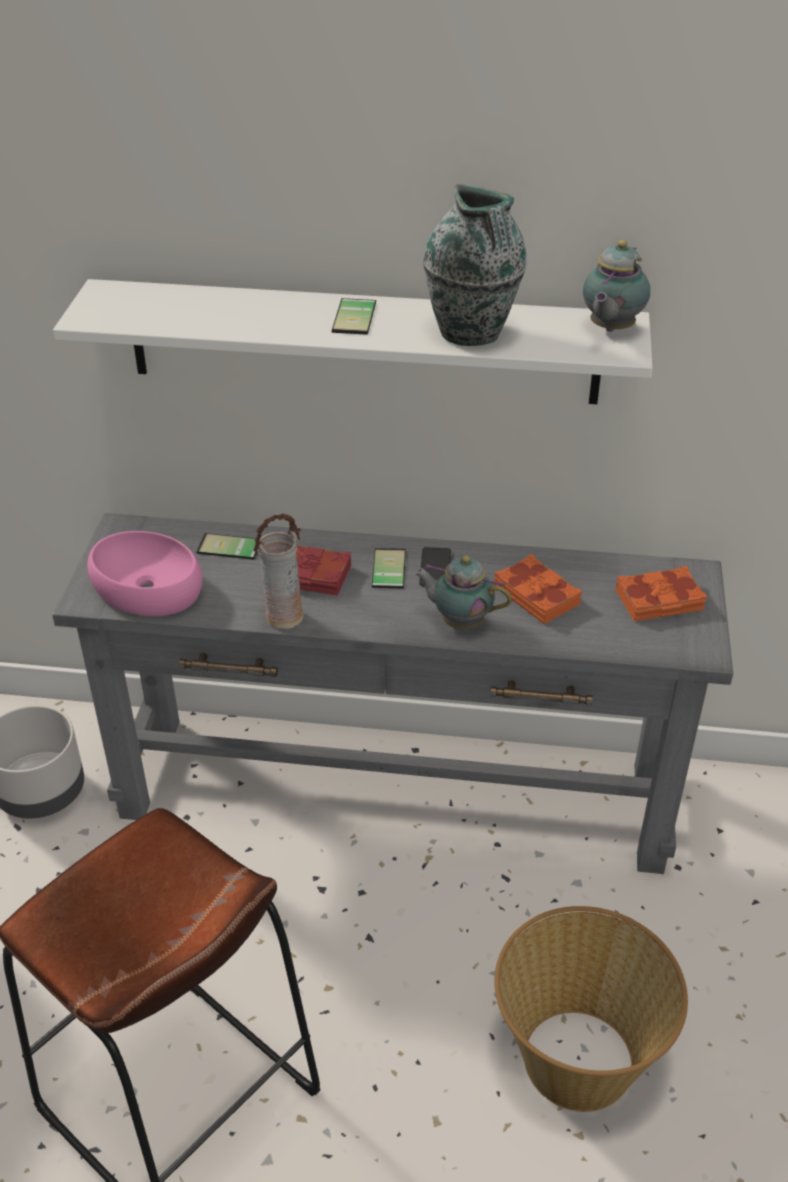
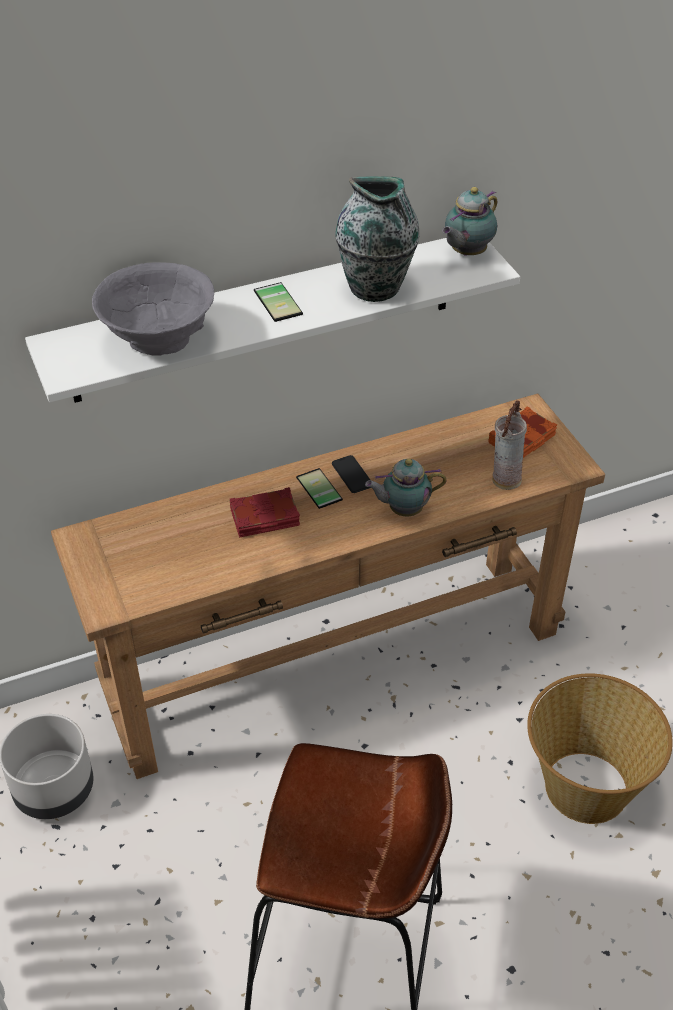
camera: 30 degrees left, 5 degrees up
(145, 588) = (145, 580): pink bowl -> none
(202, 315) = (159, 340): none -> grey bowl
(228, 549) = (183, 521): phone -> none
(283, 616) = (273, 558): vase -> vase (505, 480)
(395, 792) = (334, 660): grey console table -> brown console table
(537, 595) = (439, 467): orange book -> none
(610, 329) = (466, 253): teapot -> teapot turned 45 degrees clockwise

